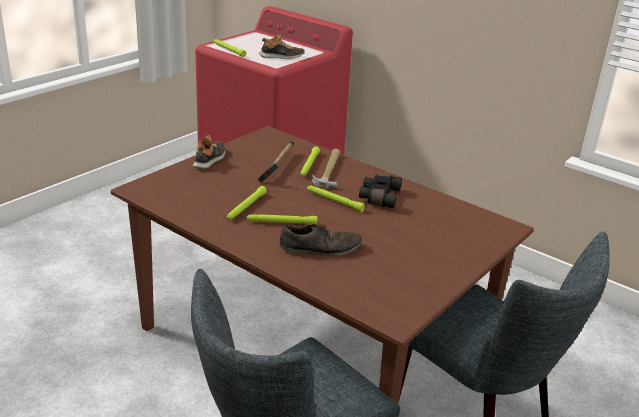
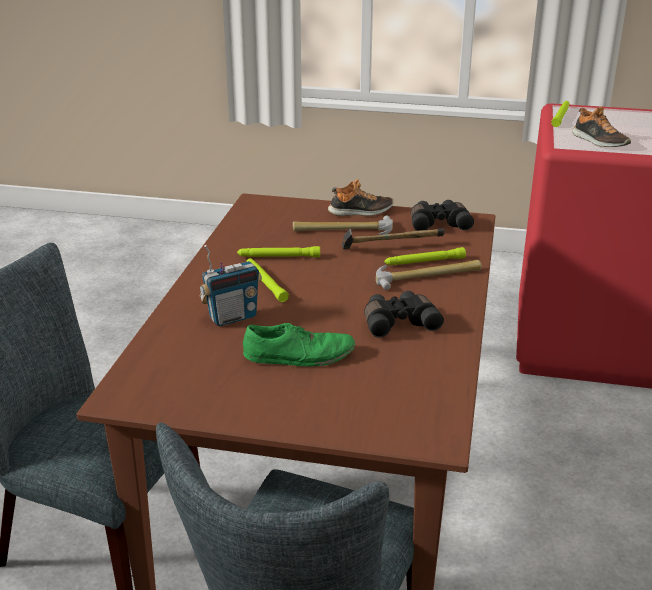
camera: 65 degrees right, 0 degrees up
(231, 174) = (343, 230): none -> hammer
(261, 144) = (438, 224): none -> black binoculars
(320, 248) = (232, 317): brown shoe -> radio
(334, 201) = (352, 298): green flashlight -> none
(392, 239) = (299, 356): none -> green shoe

